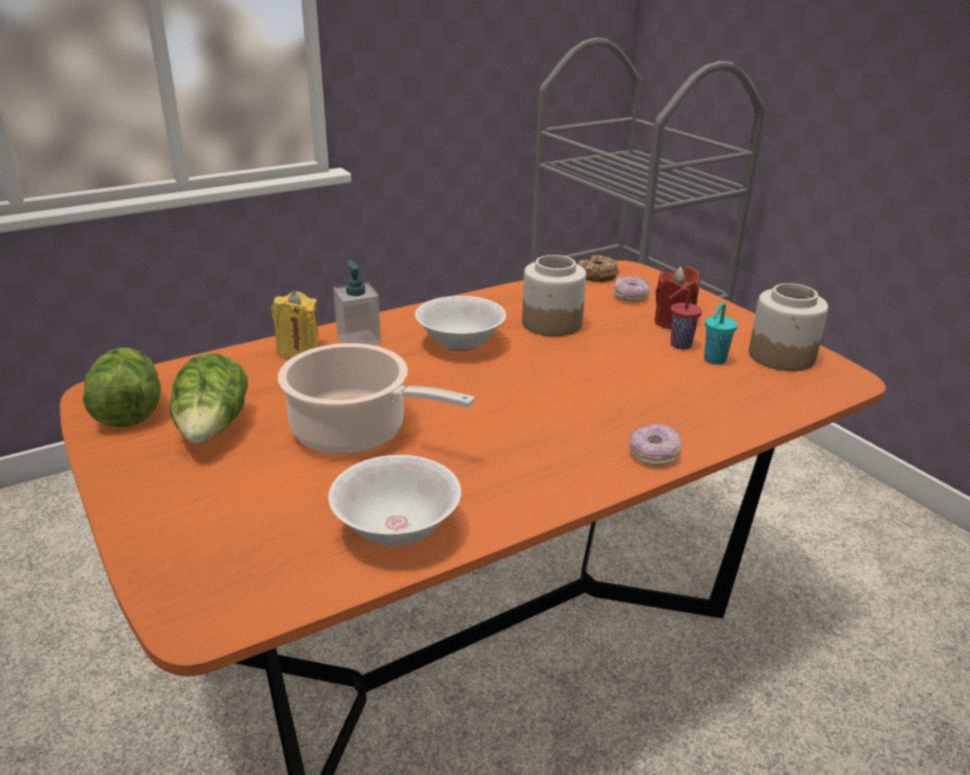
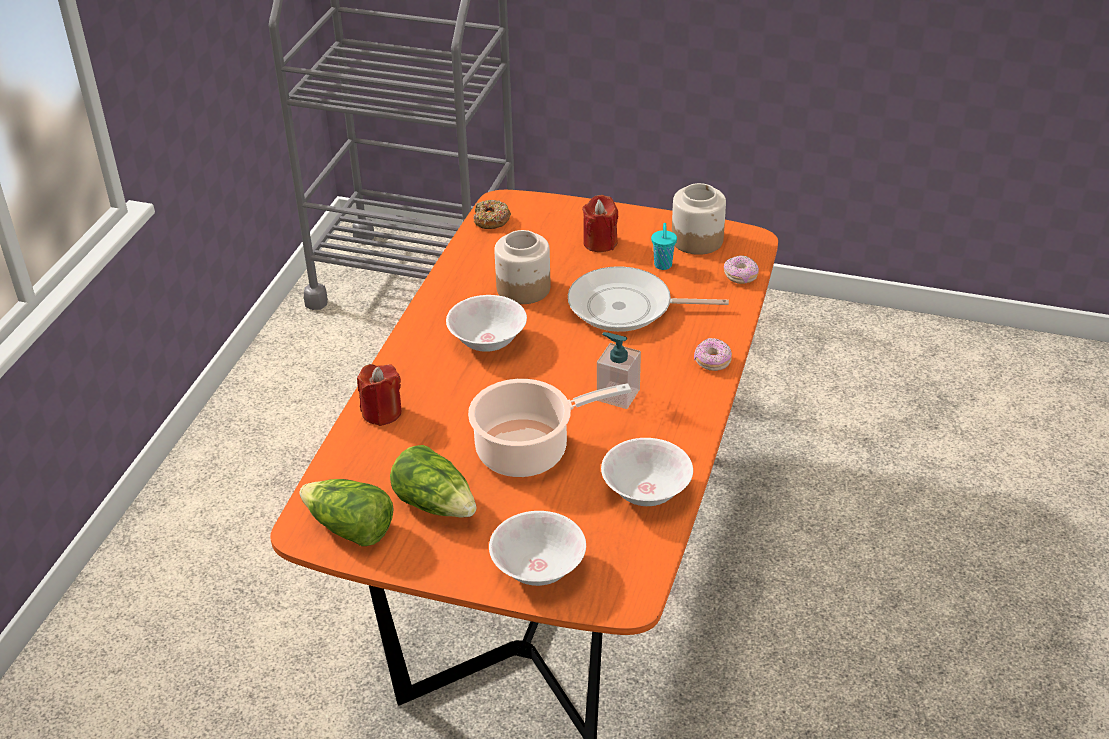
camera: 40 degrees left, 10 degrees up
(185, 532) = (538, 569): none -> white bowl
(298, 349) = (382, 412): yellow candle -> red candle
(358, 339) = (411, 379): soap dispenser -> soap dispenser (618, 395)
(627, 374) = (626, 308): none -> frying pan
(630, 297) = (542, 232): donut -> donut (740, 276)
(679, 345) = (627, 263): red cup -> none

